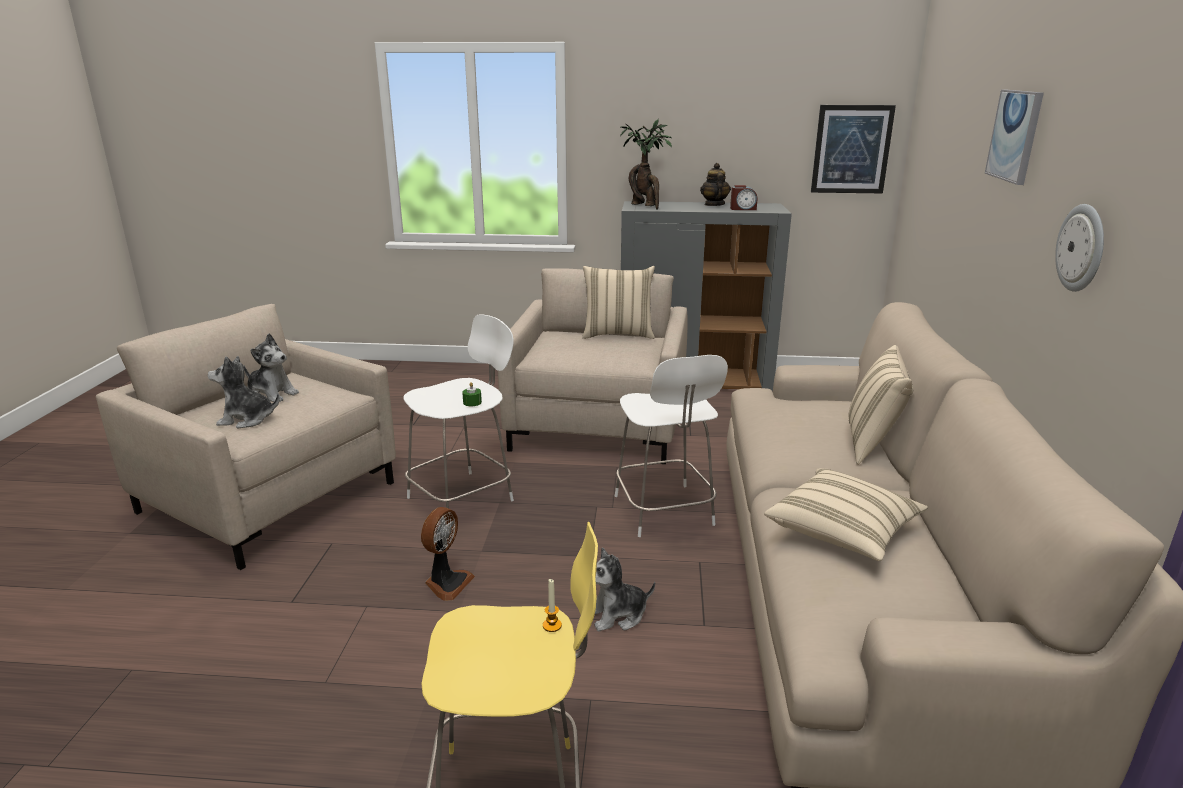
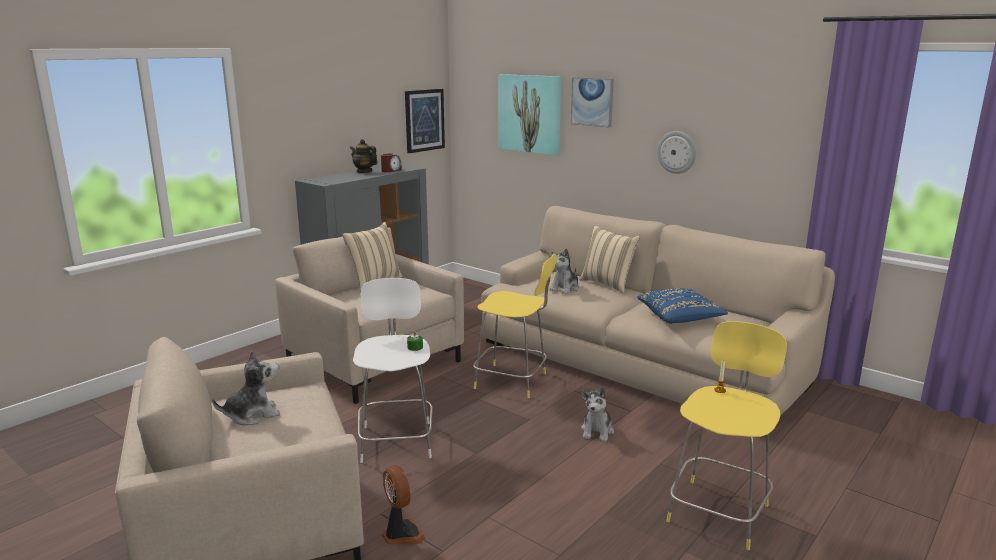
camera: 55 degrees left, 5 degrees down
(247, 419) = (292, 434): plush toy -> plush toy (565, 288)
(447, 583) = (499, 477): fan -> fan (401, 534)
(645, 206) = (326, 180): potted plant -> none
(664, 512) = (513, 381): white stool -> yellow stool
(842, 532) = (680, 318): beige pillow -> blue pillow
(959, 151) = (529, 114): none -> picture

